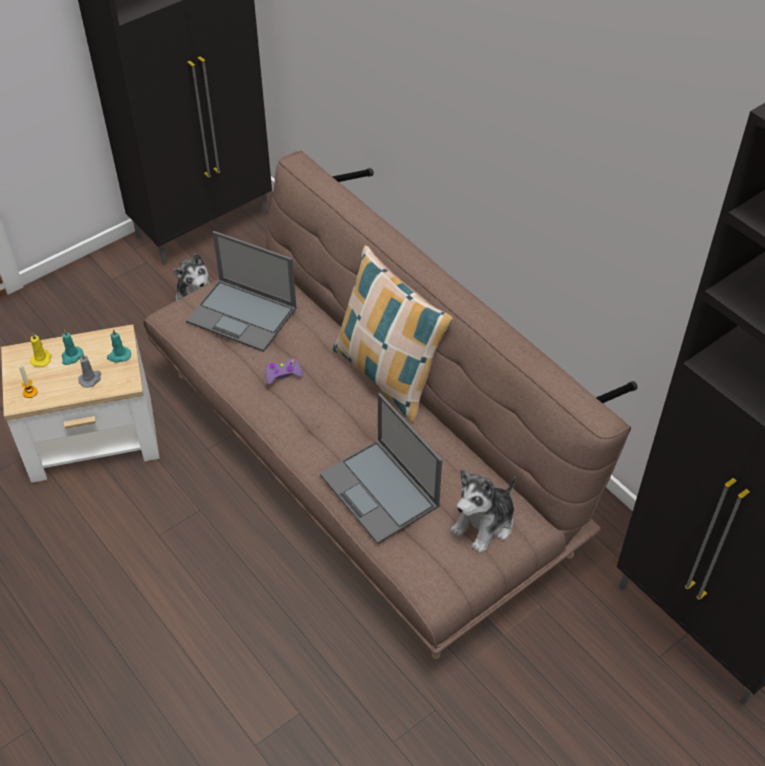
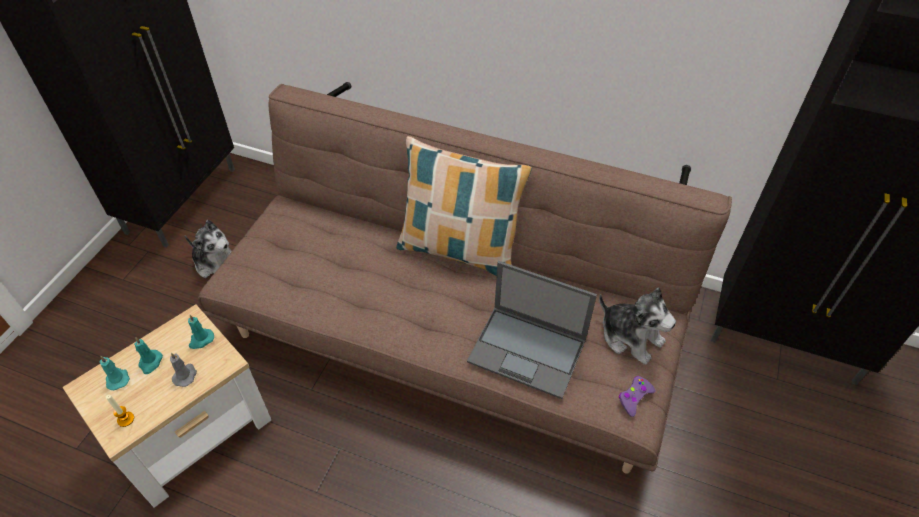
camera: 30 degrees left, 0 degrees up
(41, 358) = (117, 379): yellow candle -> turquoise candle
(243, 315) = (296, 252): laptop -> none
(283, 374) = (369, 288): purple game controller -> purple game controller (634, 398)
(484, 524) = (630, 337): plush toy -> plush toy turned 60 degrees counterclockwise

